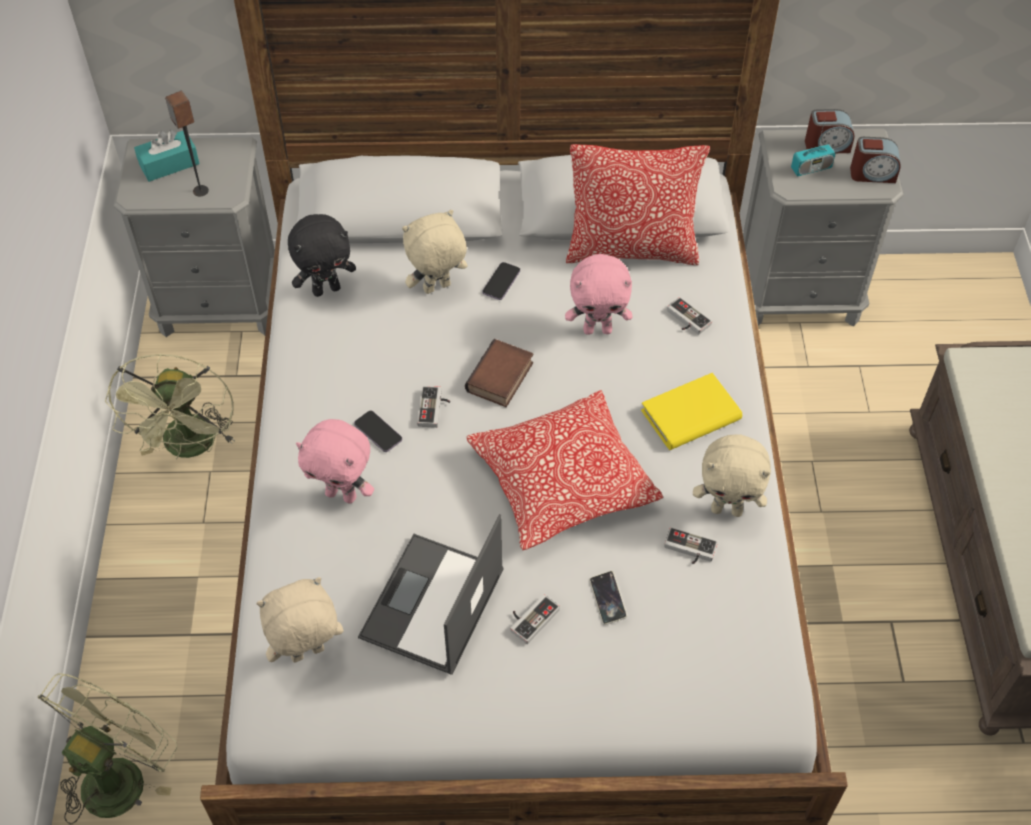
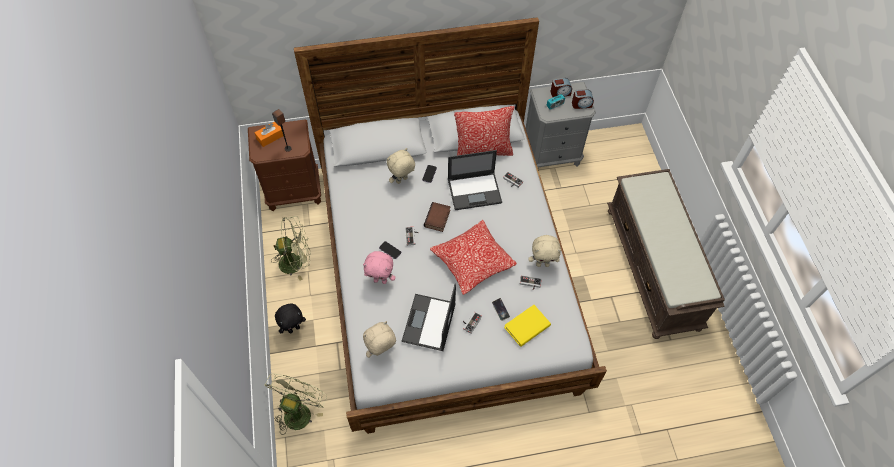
camera: 10 degrees left, 5 degrees up
(169, 164) = (270, 137): turquoise tissue box -> orange tissue box
(190, 447) = (296, 261): green fan -> green fan turned 90 degrees counterclockwise
(221, 304) = (294, 192): grey nightstand -> brown nightstand
(326, 289) = (353, 187): black plush toy -> black plush toy (294, 328)
(598, 329) = (475, 191): pink plush toy -> laptop
(690, 415) = (521, 225): yellow book -> yellow book (527, 327)

